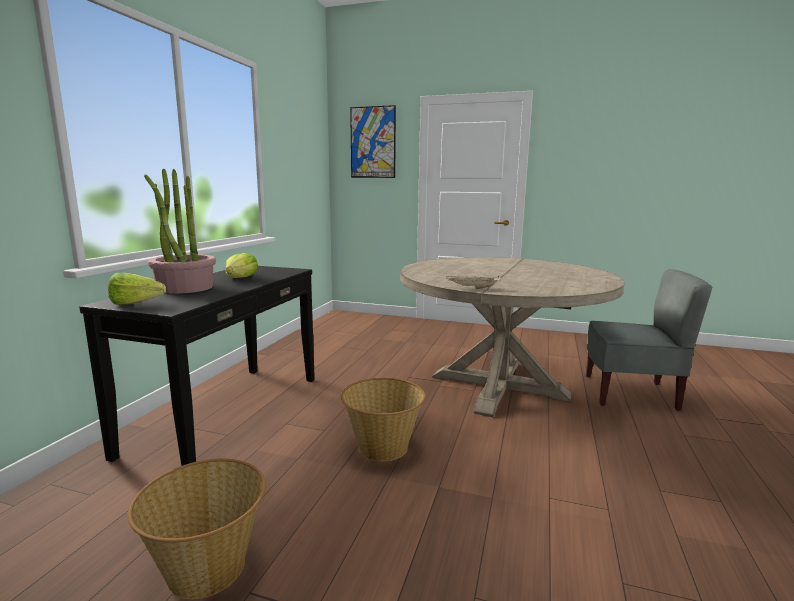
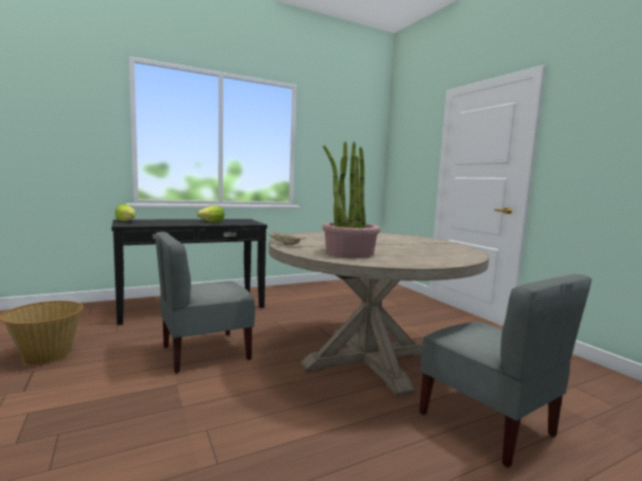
camera: 45 degrees right, 5 degrees down
(185, 288) = (171, 221): potted plant -> potted plant (349, 253)
(373, 142) = (411, 136): picture -> none
(382, 448) = (205, 352): basket -> grey chair

